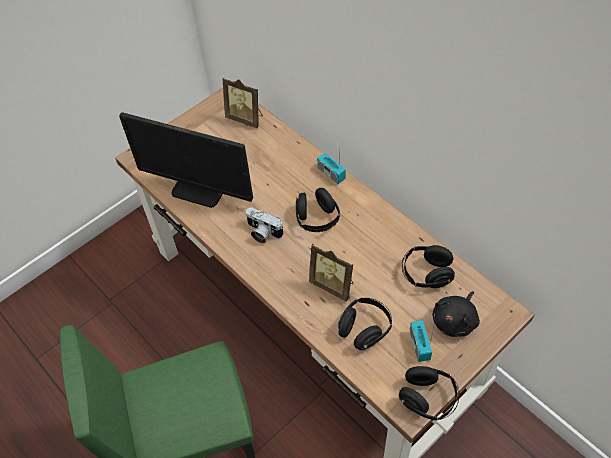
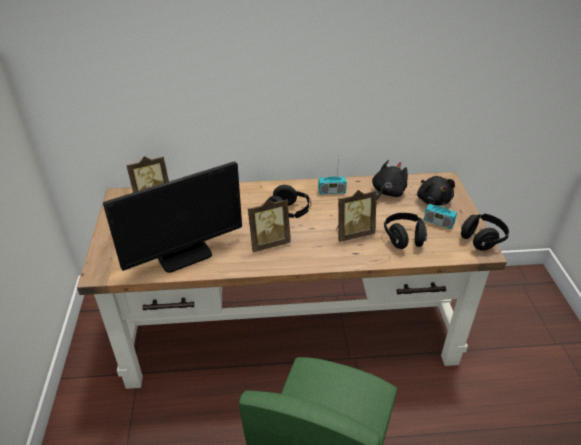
camera: 55 degrees left, 15 degrees down
(262, 232) = (268, 243): camera -> picture frame
(331, 174) = (259, 188): radio -> radio (331, 191)
(426, 274) = (387, 192): black headphones -> black plush toy

